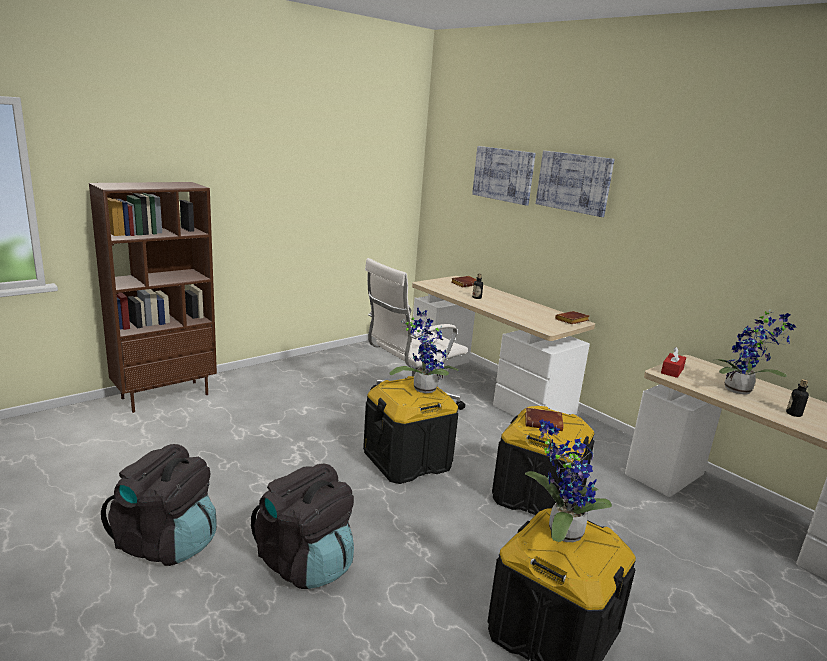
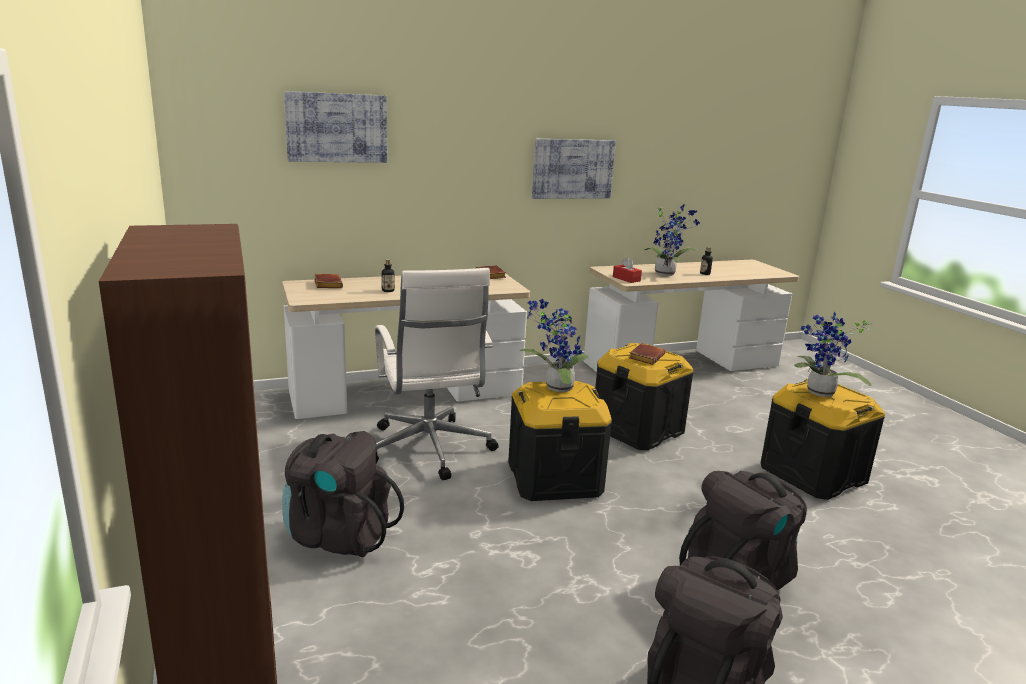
camera: 70 degrees left, 0 degrees up
(289, 398) = (338, 535): none -> black backpack
(573, 182) = (445, 126): picture -> picture (572, 169)

